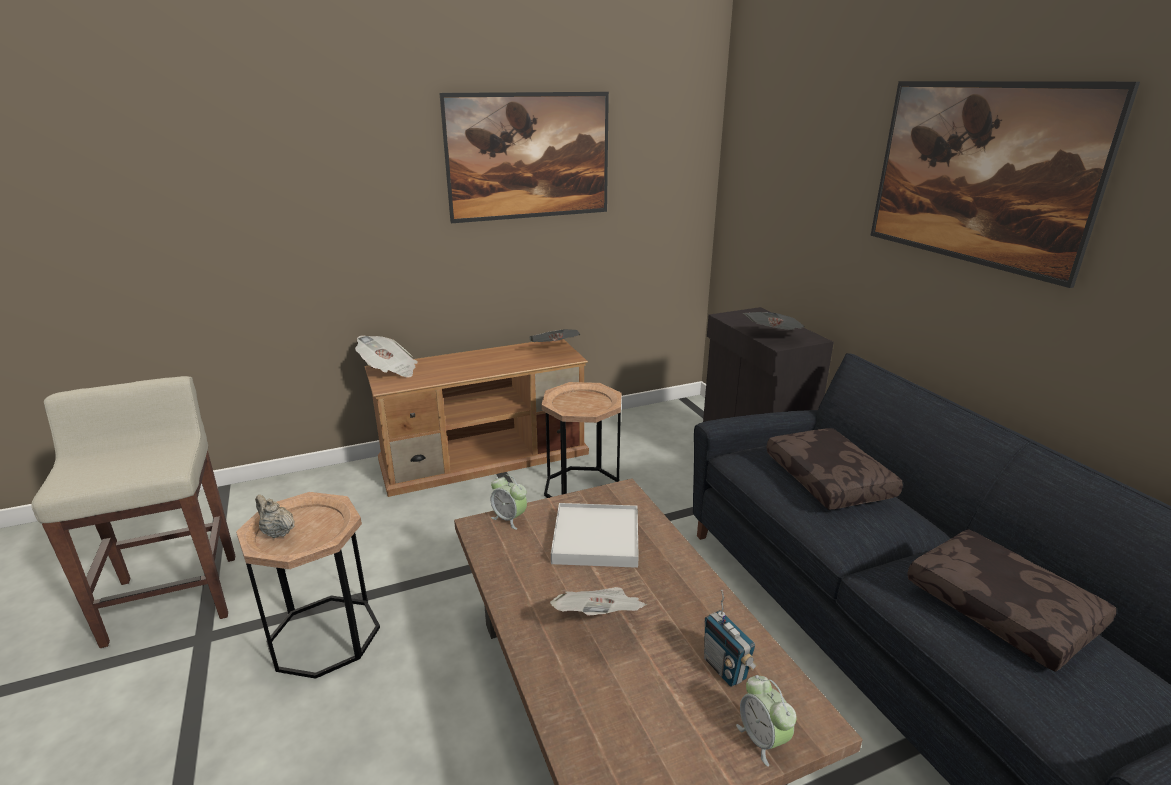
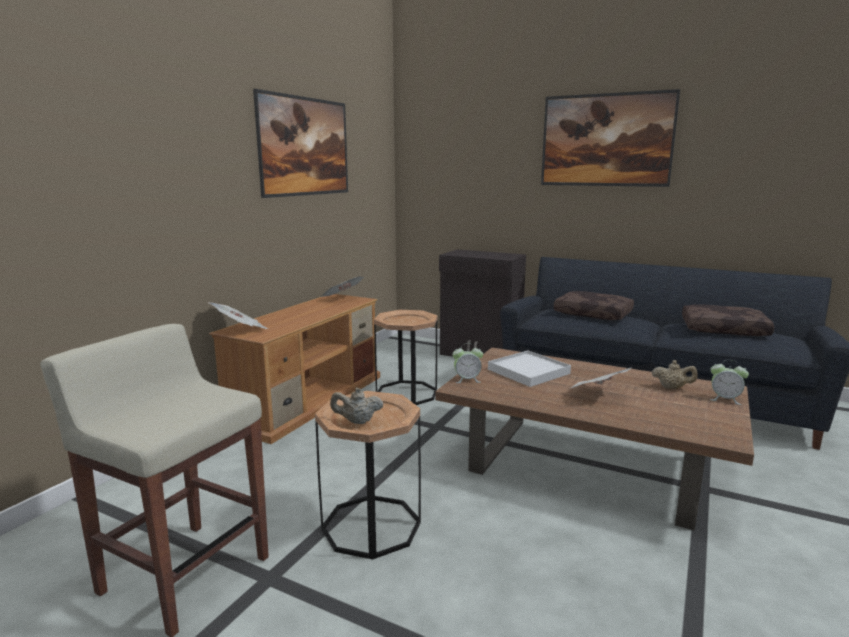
camera: 40 degrees left, 10 degrees down
(725, 669) = (672, 388): radio -> beige teapot
(773, 337) = (496, 256): newspaper -> none

